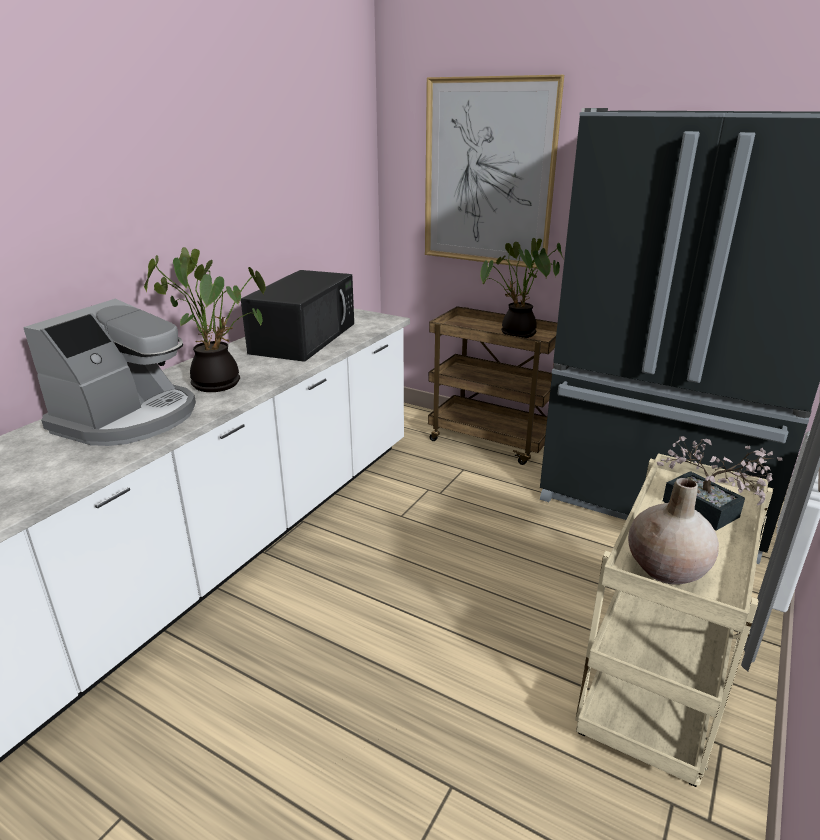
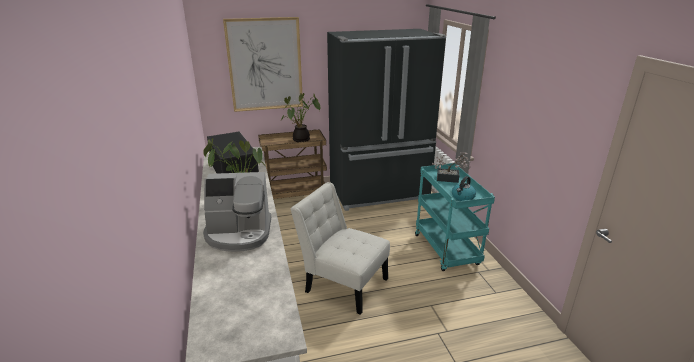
camera: 45 degrees left, 0 degrees up
(128, 418) = (239, 233): coffee machine -> coffee machine turned 105 degrees clockwise
(362, 620) = (343, 283): none -> white chair
(654, 698) = (447, 251): beige cart -> turquoise cart
(667, 569) = (463, 197): beige vase -> kettle

